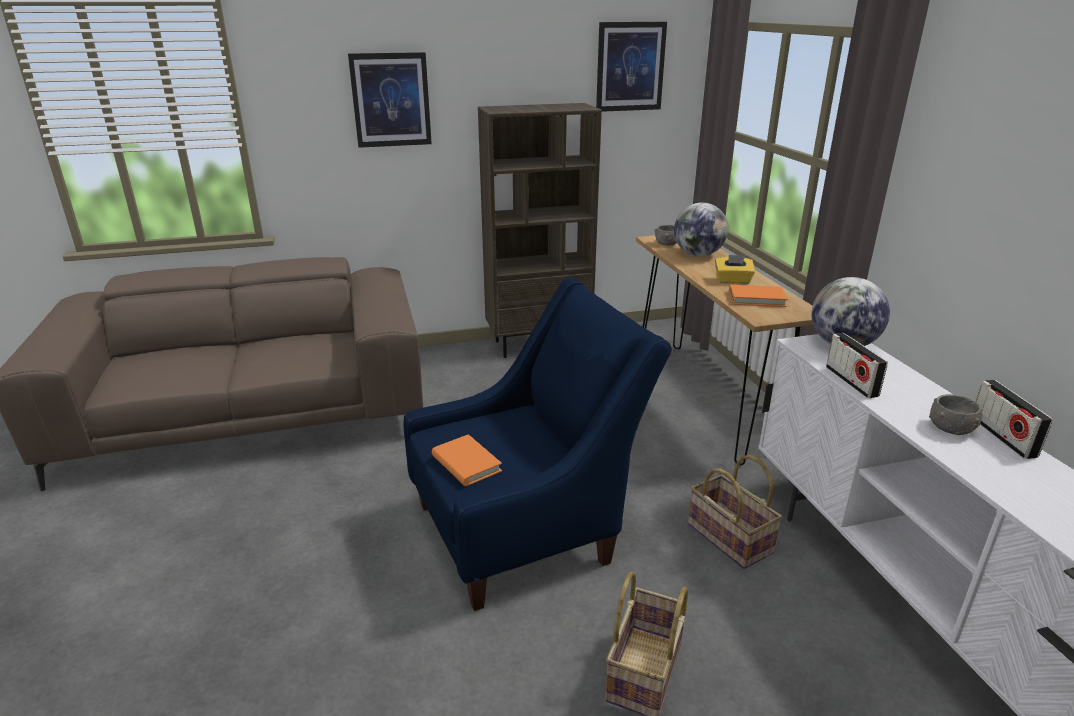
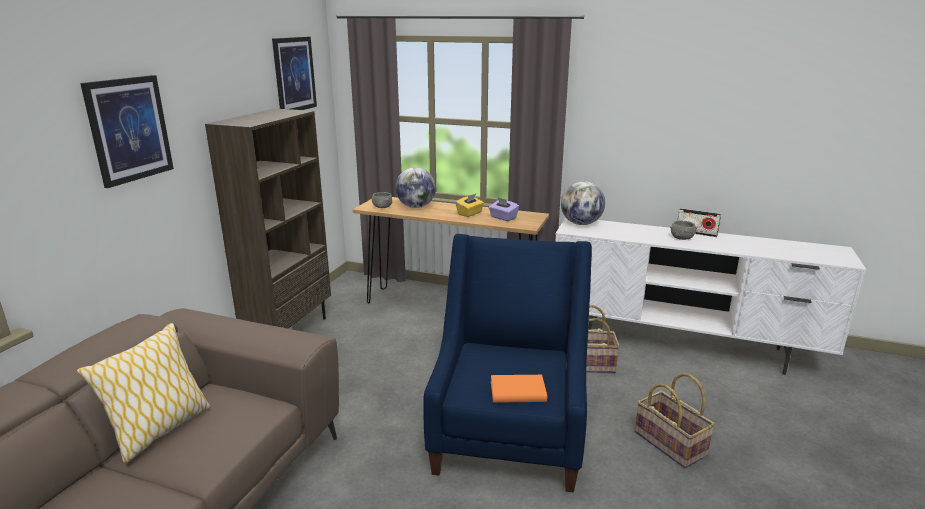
camera: 55 degrees left, 5 degrees down
(279, 342) = (160, 430): none -> pillow
(756, 299) = (503, 218): orange book -> purple tissue box
(851, 381) = (620, 236): radio -> none

